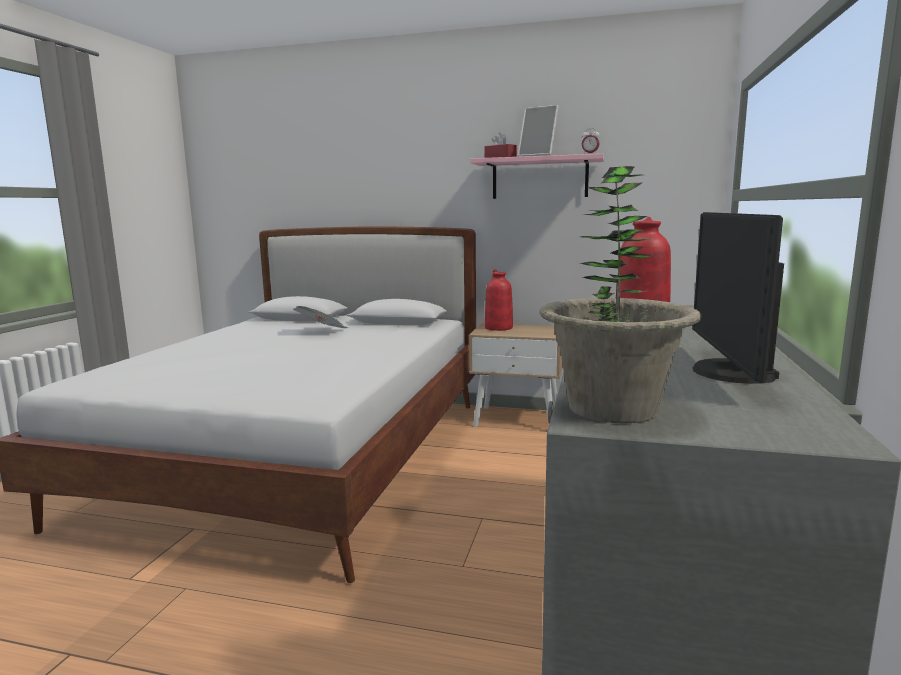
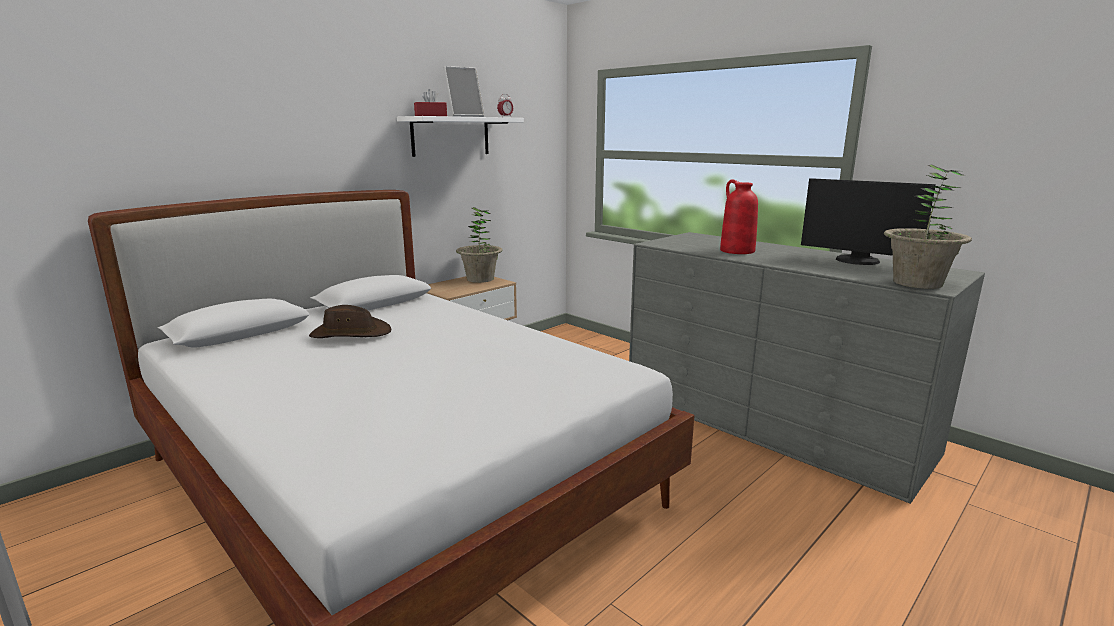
camera: 60 degrees left, 5 degrees up
(322, 331) = (350, 334): newspaper -> brown hat
(498, 328) = (444, 287): red vase -> none
(539, 178) = (450, 136): pink shelf -> white shelf
(543, 329) = (480, 279): none -> potted plant

